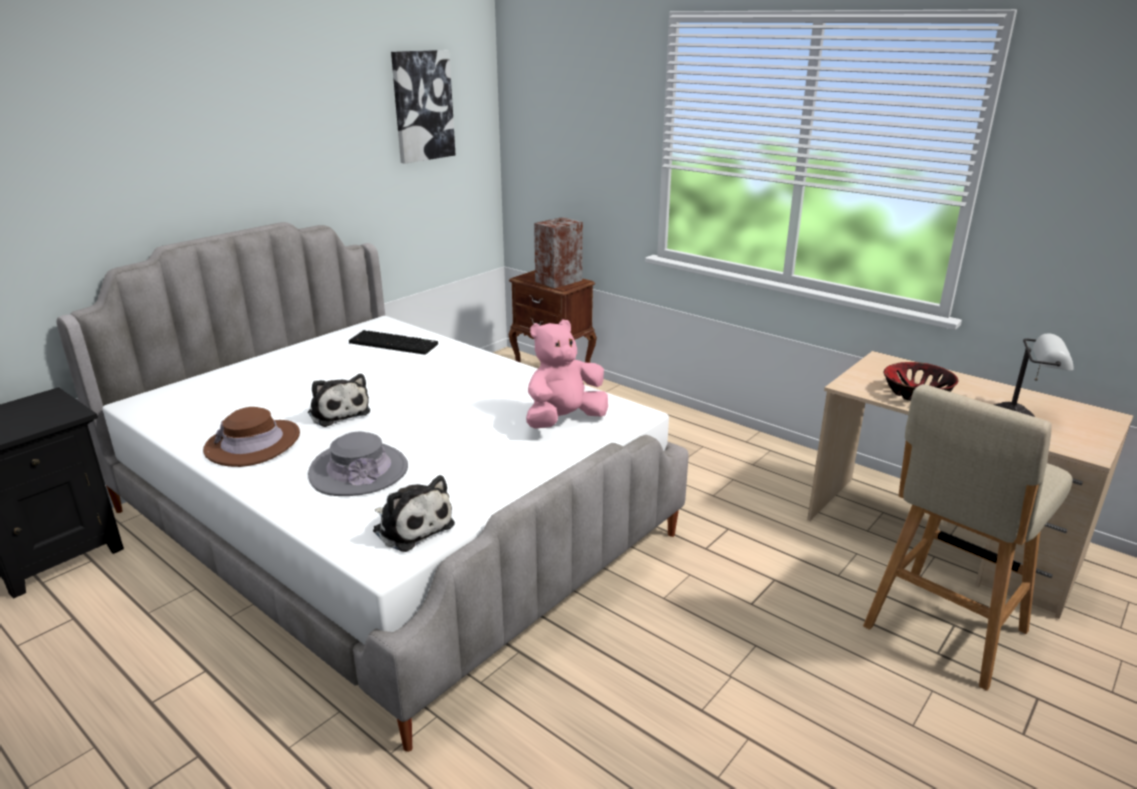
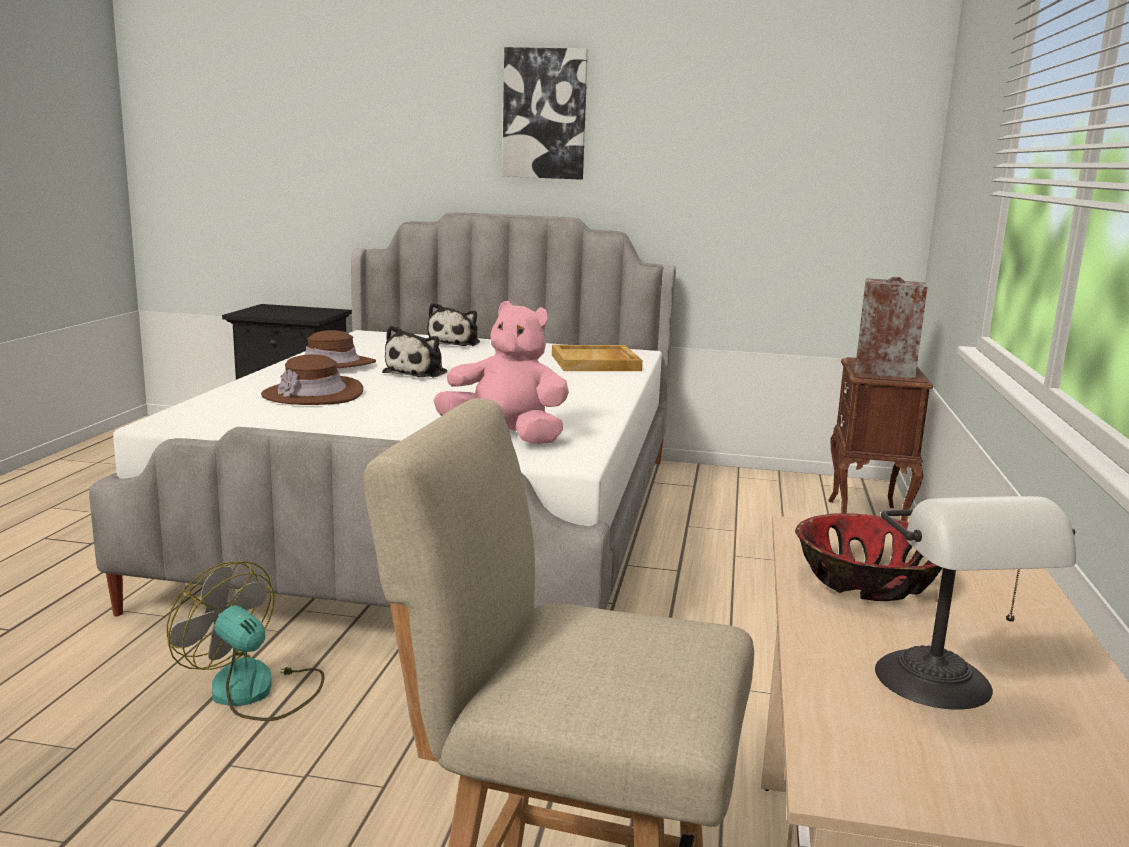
camera: 60 degrees right, 10 degrees down
(359, 471) = (313, 394): grey hat -> brown hat
(395, 343) = (596, 363): keyboard -> beige tray
(411, 526) = (225, 421): plush toy -> plush toy (455, 343)
(422, 106) = (800, 119): picture -> picture (545, 114)
(608, 681) = (255, 691): none -> fan

